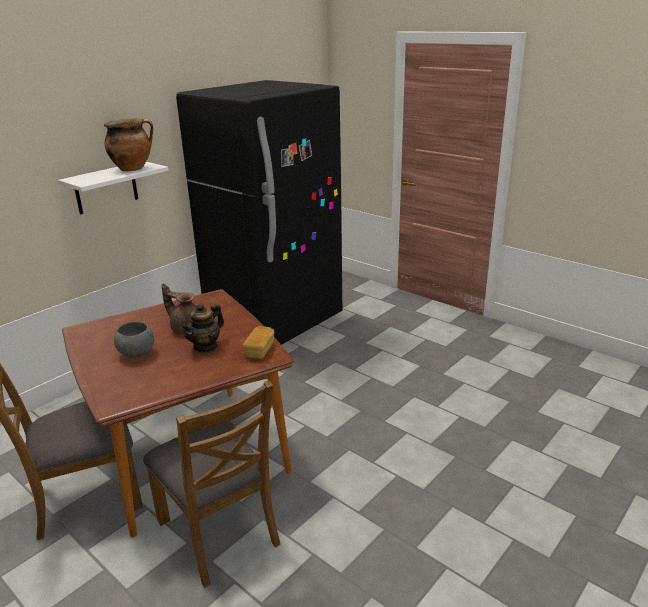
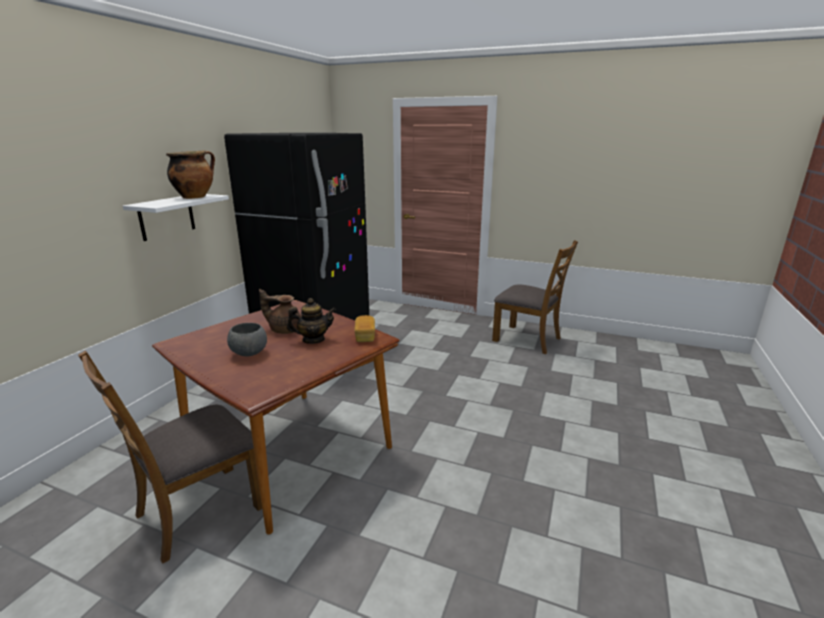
camera: 20 degrees left, 5 degrees down
(206, 346) = (313, 340): teapot -> teapot turned 120 degrees counterclockwise
(219, 532) = (353, 508): brown chair -> brown chair (527, 339)

